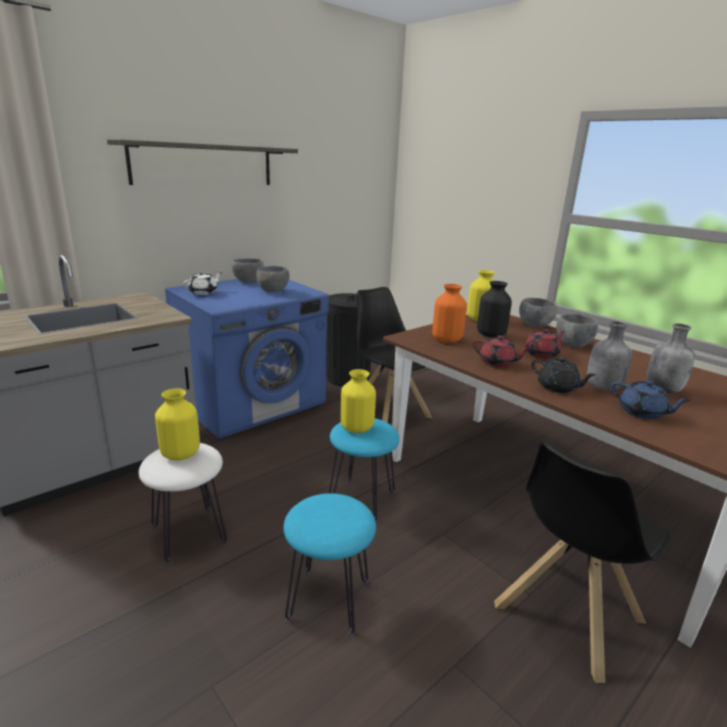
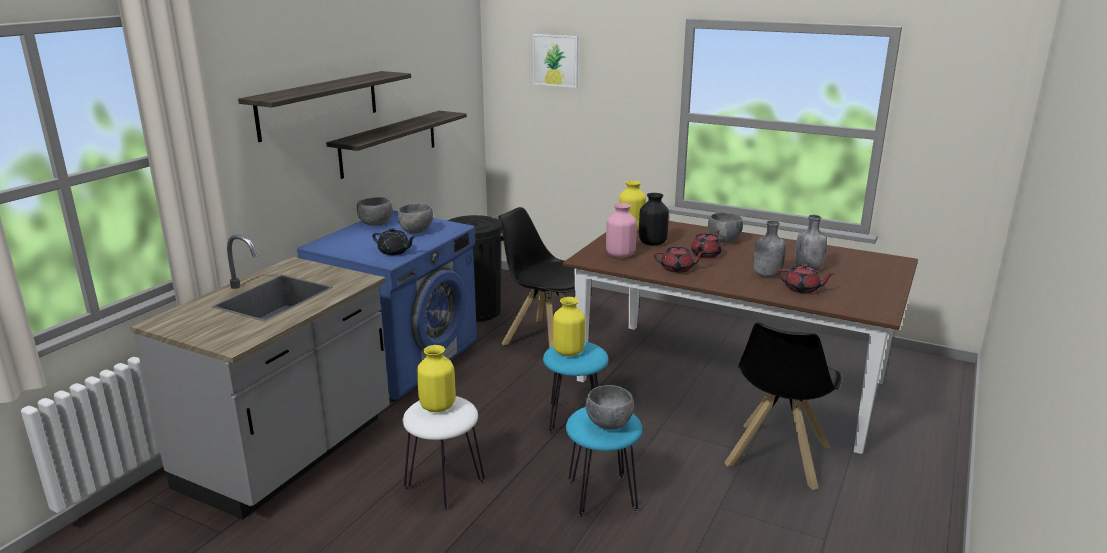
camera: 20 degrees left, 0 degrees up
(204, 292) = (347, 246): white teapot -> none
(283, 216) = (389, 143): none -> shelf
(446, 340) = (620, 255): orange vase -> pink vase
(454, 161) = (556, 60): none -> picture
(534, 325) = (681, 226): grey bowl -> grey bowl (608, 424)
(557, 387) = (735, 281): black teapot -> black teapot (394, 252)
(642, 413) = (802, 289): blue teapot -> red teapot

